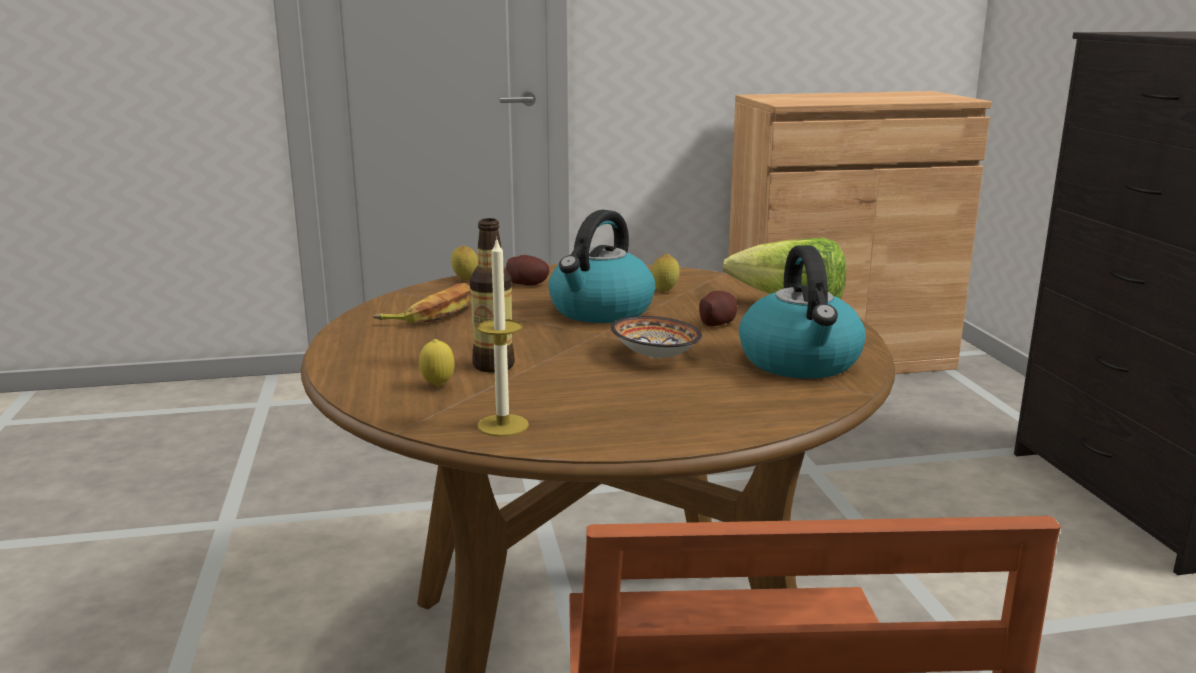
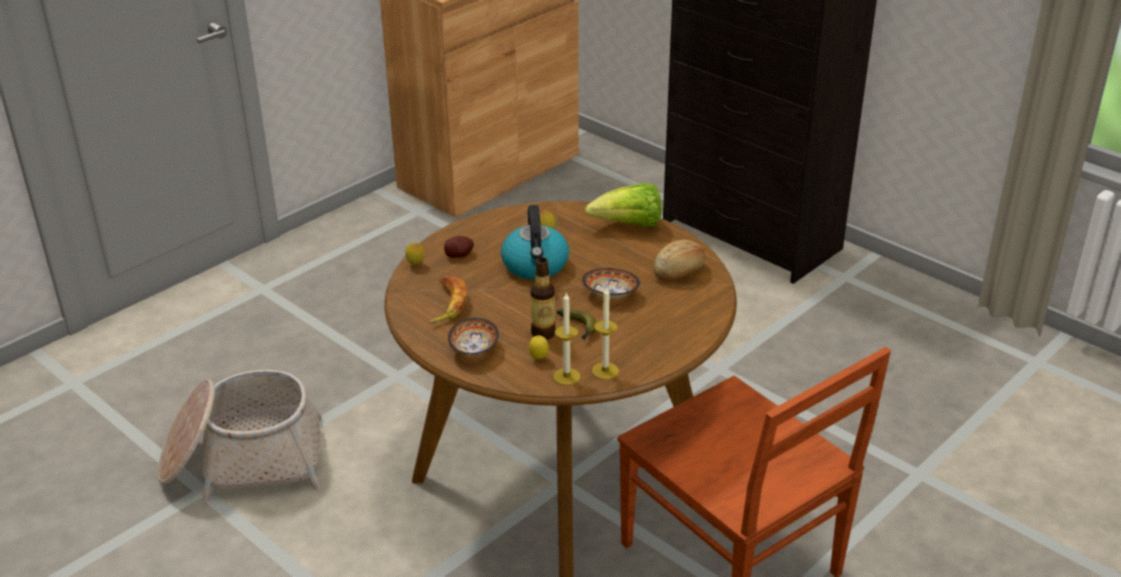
camera: 35 degrees left, 15 degrees up
(296, 512) = (243, 460): none -> basket
(377, 355) = (472, 350): none -> bowl
(438, 414) = (566, 376): none -> candle
(549, 375) = (579, 328): none -> banana
(717, 323) = (607, 253): potato -> none
(801, 362) = (680, 272): kettle -> bread

